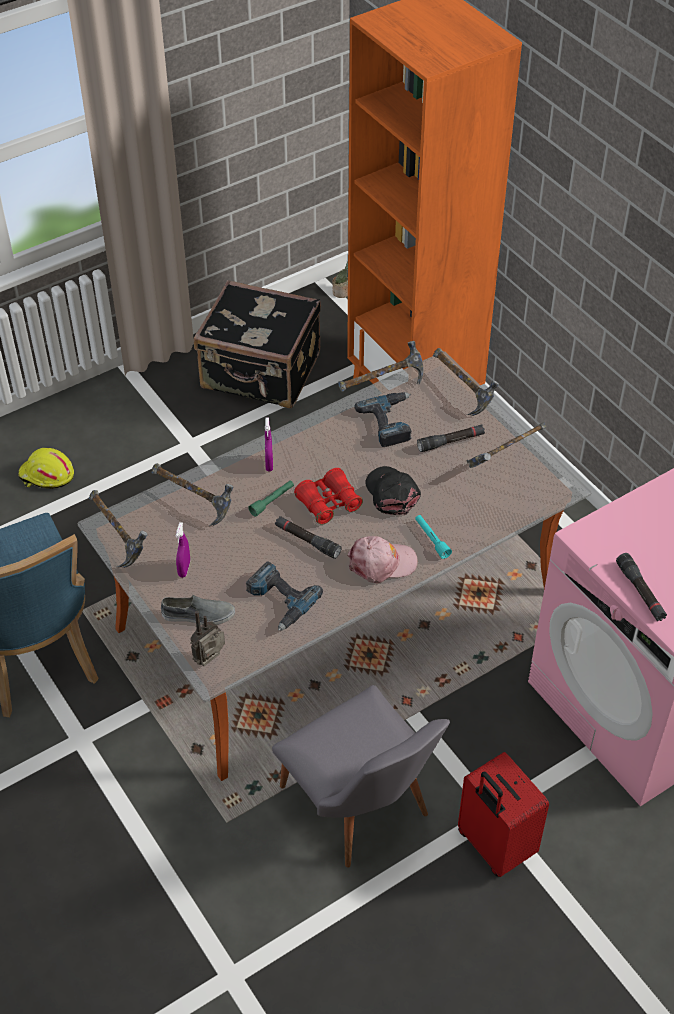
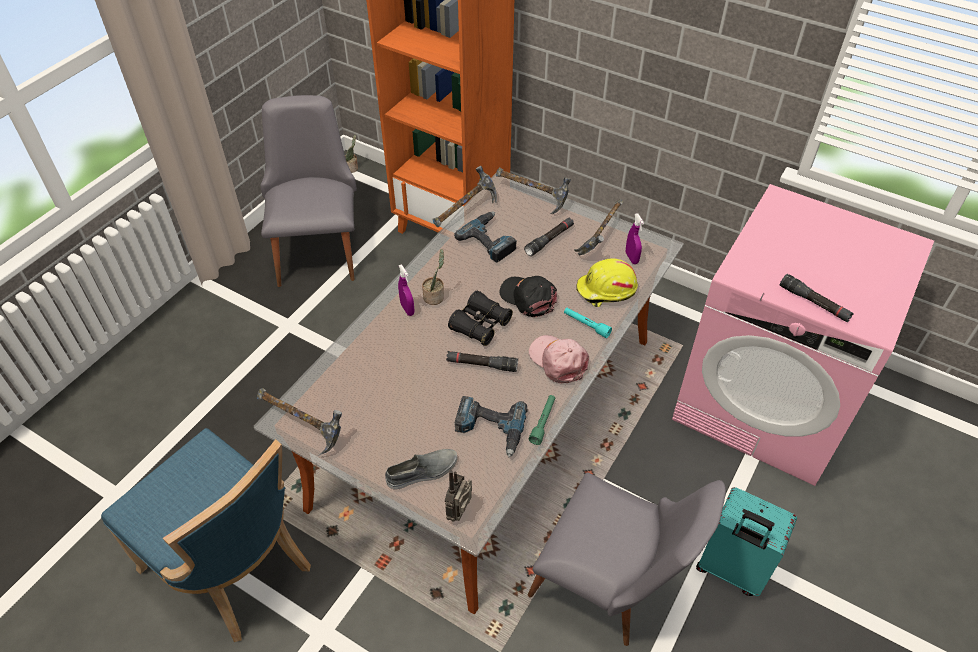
camera: 25 degrees left, 0 degrees up
(46, 476) = (169, 396): yellow hard hat -> yellow hard hat (606, 290)
(184, 569) = (384, 432): purple spray bottle -> purple spray bottle (631, 258)
(194, 502) = (358, 367): hammer -> none
(261, 373) = (319, 248): black suitcase -> grey chair
(272, 501) = (429, 340): green flashlight -> green flashlight (543, 422)
(302, 461) = (435, 296): none -> potted plant
(328, 503) = (480, 325): red binoculars -> black binoculars
(382, 563) = (558, 361): pink cap -> pink cap turned 90 degrees counterclockwise
(494, 846) = (730, 569): red suitcase -> turquoise suitcase

